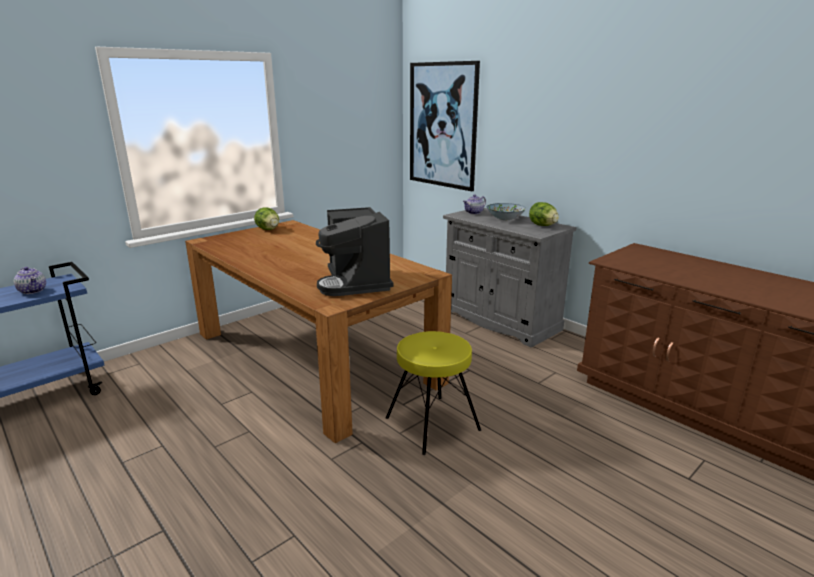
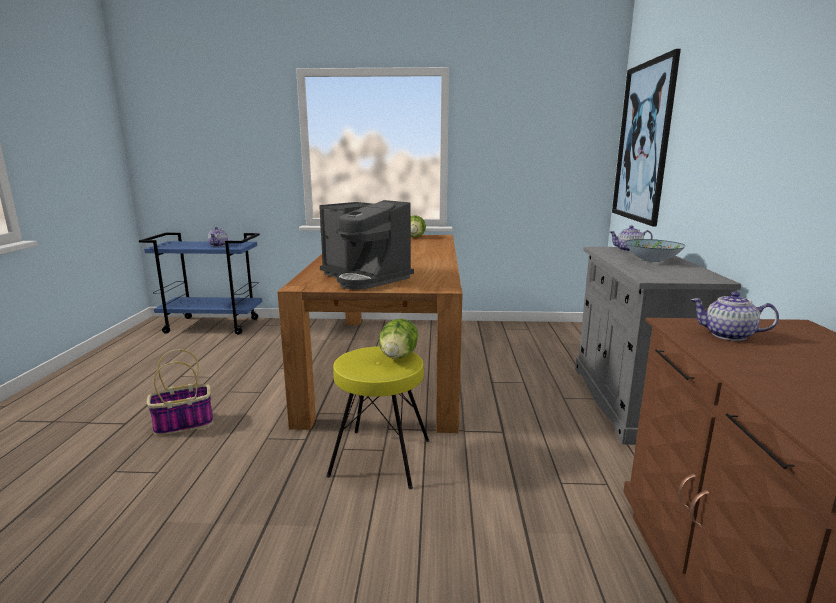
camera: 45 degrees right, 5 degrees down
(231, 494) = (182, 424): none -> basket
(356, 282) = (365, 278): coffee machine -> coffee machine turned 75 degrees counterclockwise
(542, 225) = (687, 273): lettuce -> lettuce (398, 357)
(634, 261) = (728, 335): none -> teapot

